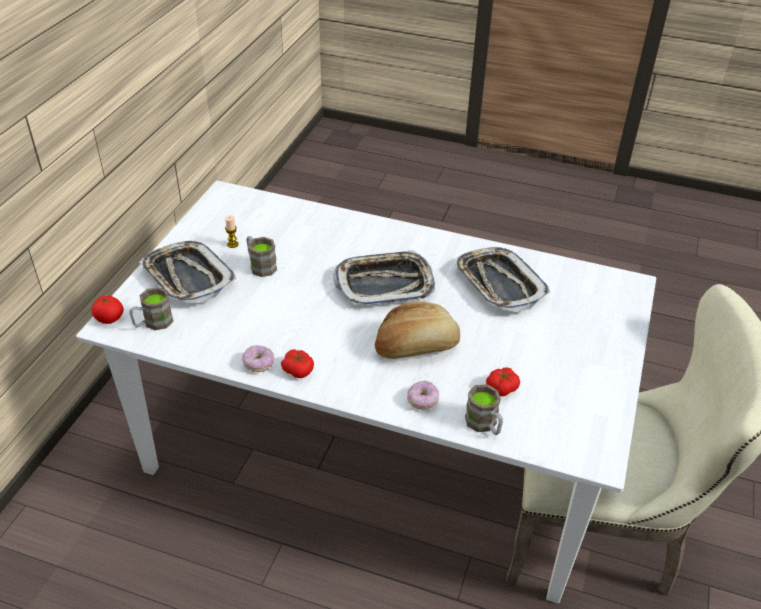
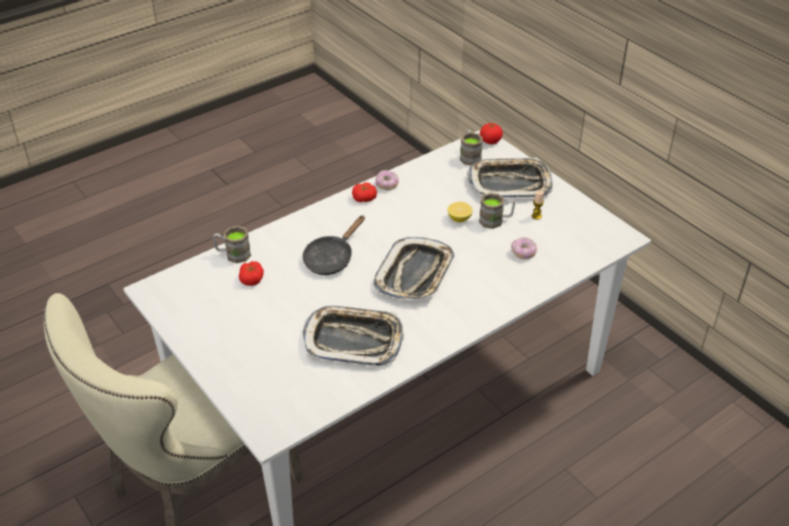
camera: 125 degrees right, 0 degrees up
(276, 288) = (459, 218): none -> lemon
(416, 347) = (331, 258): bread -> black frying pan
(422, 400) = (281, 238): donut -> donut (523, 253)

